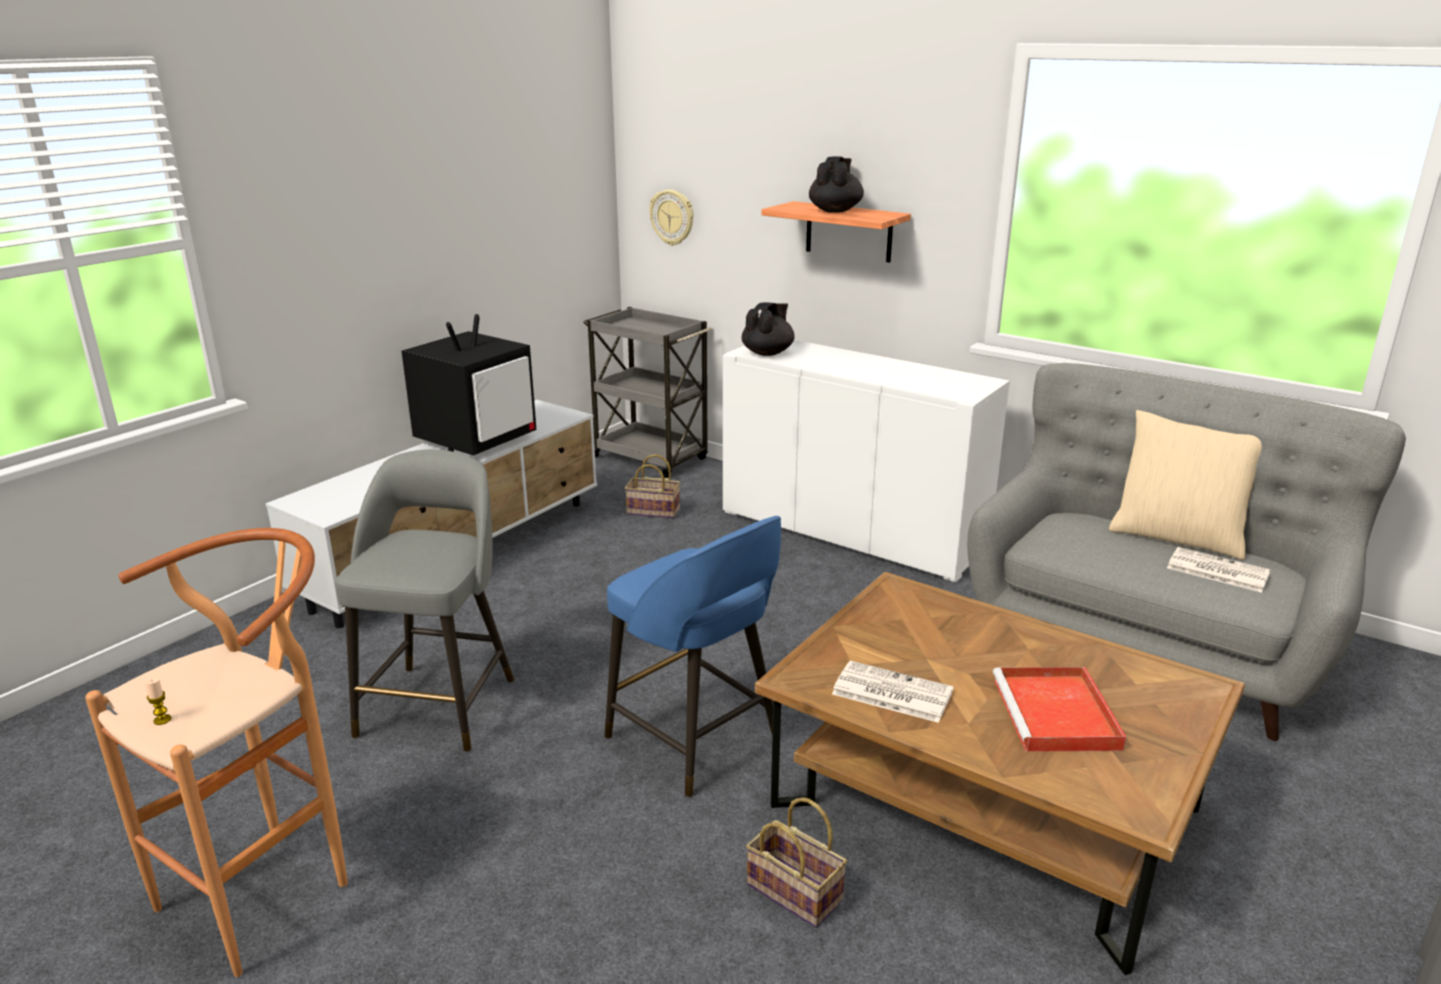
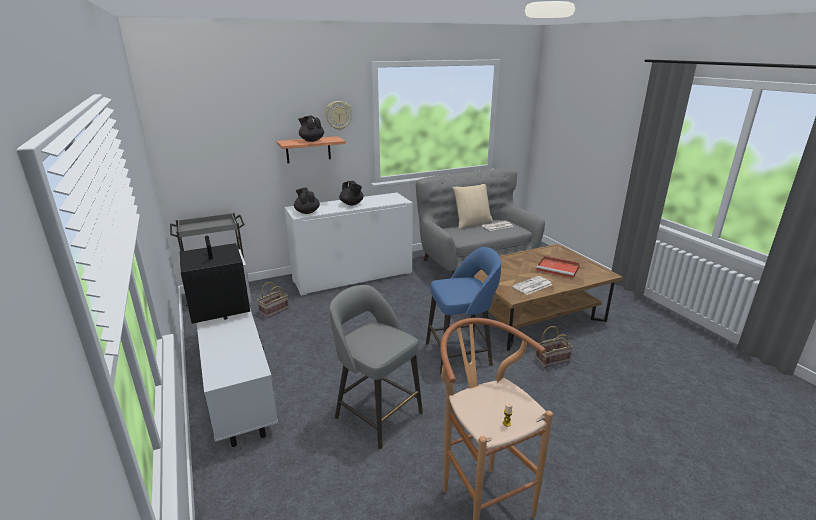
camera: 60 degrees left, 0 degrees up
(672, 217) = (198, 163): wall clock -> wall clock (338, 115)
(865, 367) = (352, 204): none -> black teapot

